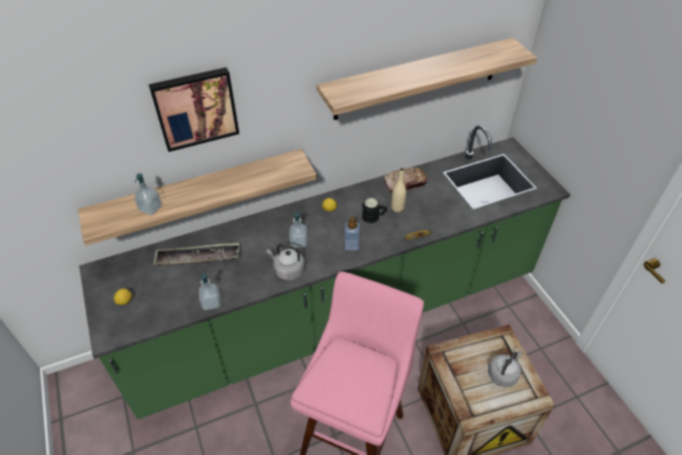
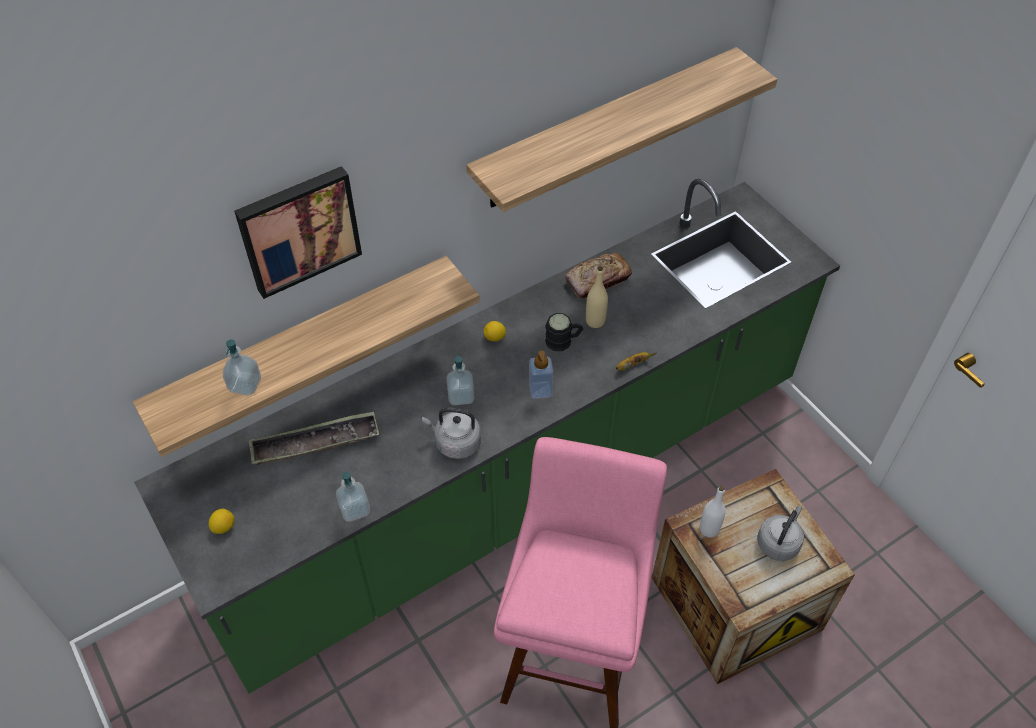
camera: 10 degrees left, 5 degrees up
(455, 357) = (709, 529): none -> white bottle

